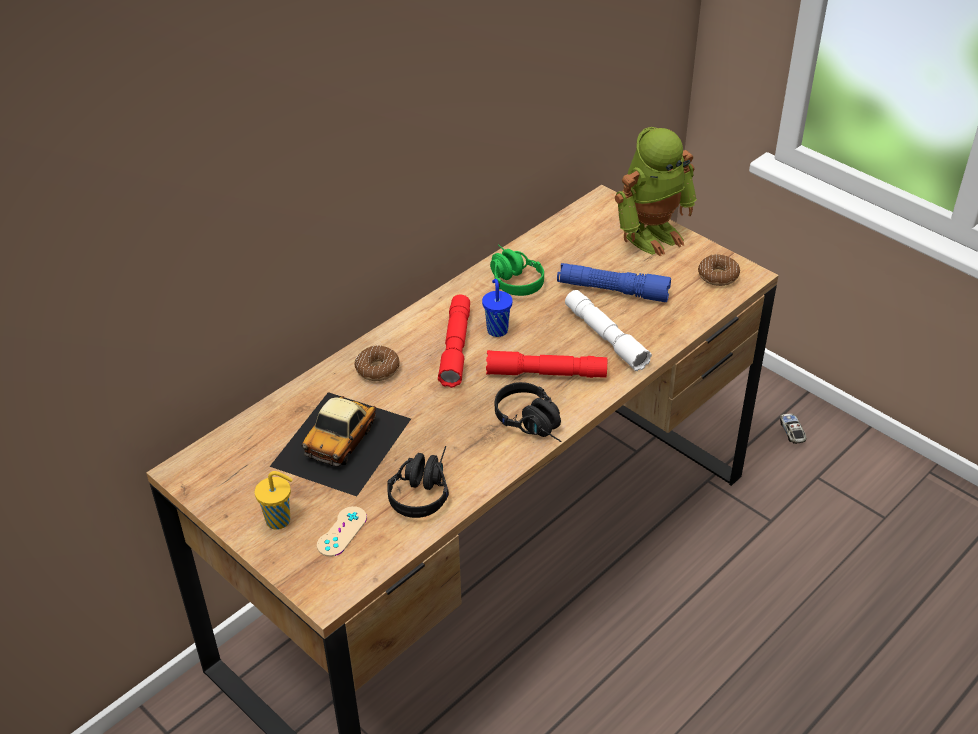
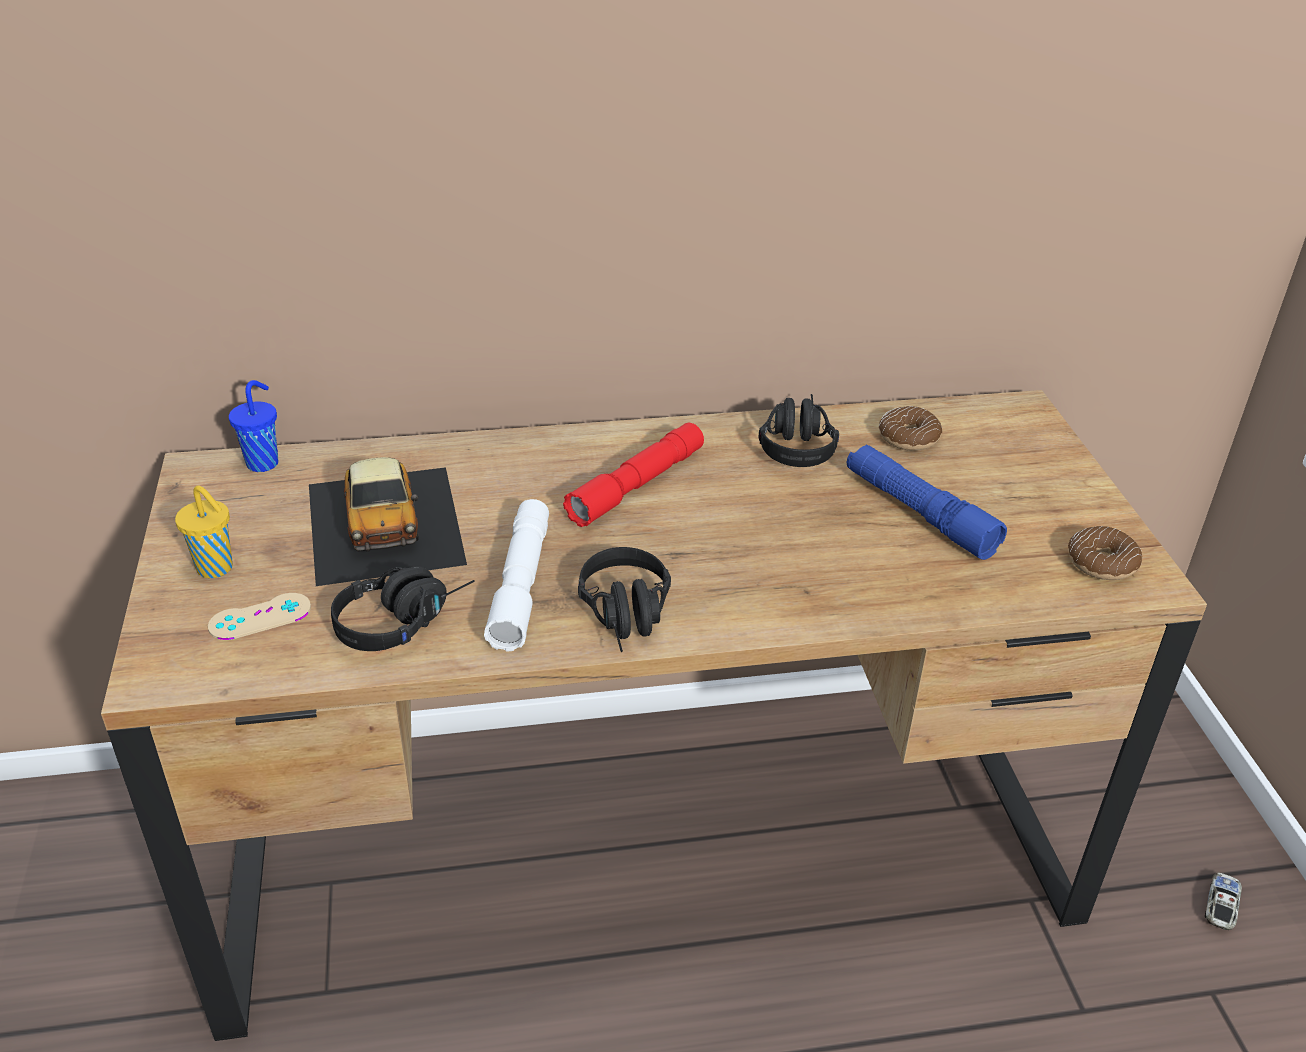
camera: 35 degrees right, 5 degrees down
(342, 441) = (385, 522): toy car -> toy car turned 75 degrees counterclockwise
(377, 369) = (519, 466): donut -> donut (908, 437)
(497, 329) = (711, 489): blue cup -> blue cup (264, 462)
(511, 278) = (796, 442): green headphones -> black headphones
(546, 373) = (715, 567): red flashlight -> none
(605, 337) = (845, 563): white flashlight -> white flashlight (521, 585)
(652, 234) = (1052, 472): toy robot -> none

